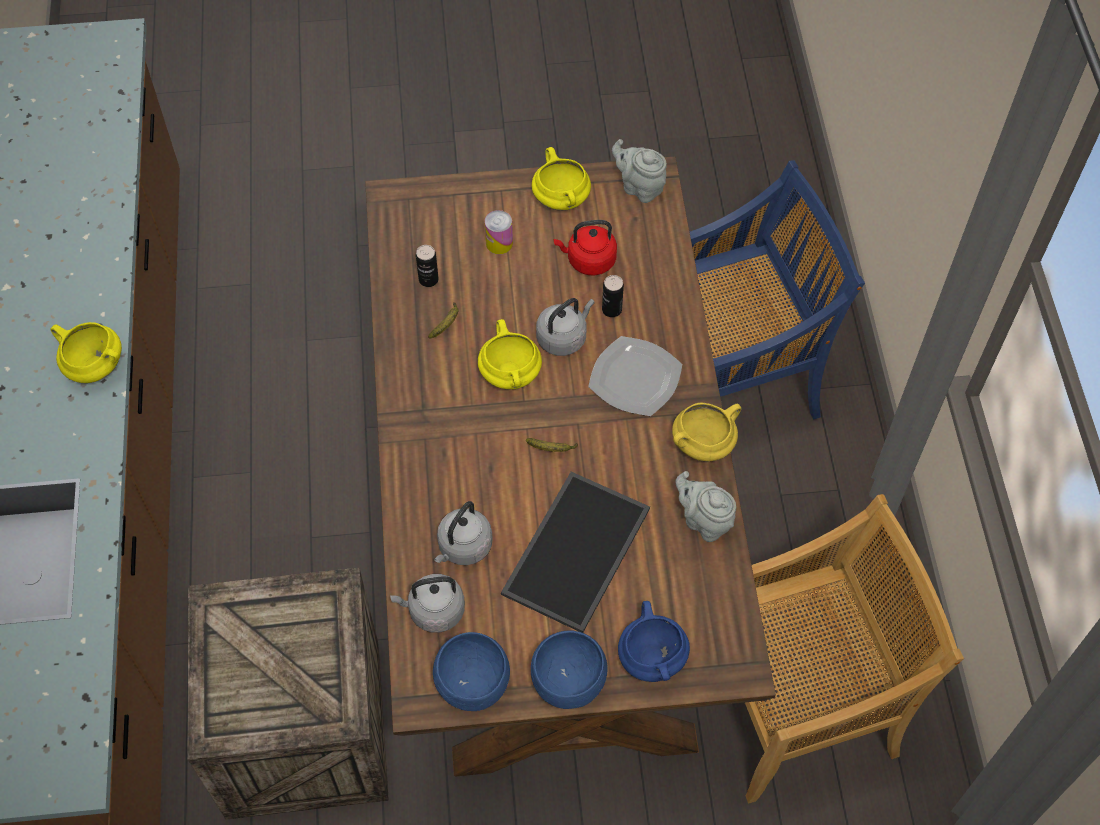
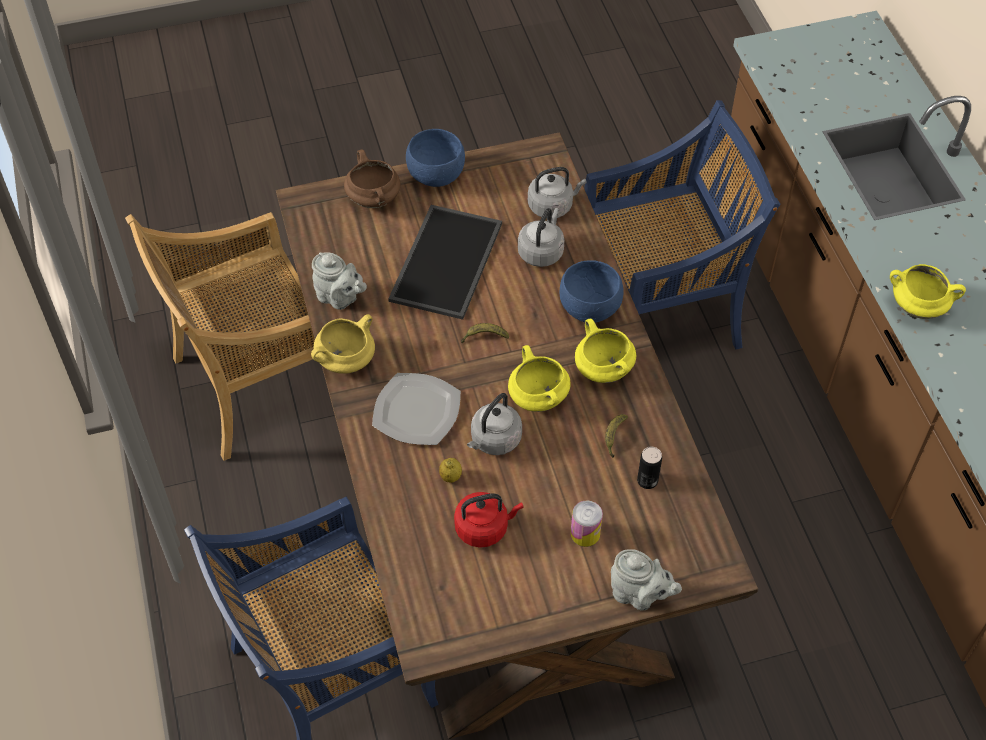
camera: 170 degrees right, 5 degrees down
(301, 726) = (660, 311): crate -> blue chair
(471, 684) = (509, 165): blue bowl -> blue bowl (590, 309)
(562, 199) = (528, 598): yellow cooking pot -> yellow cooking pot (602, 369)
(611, 309) = (450, 477): can -> lemon
(639, 187) = (442, 629): grey teapot -> grey teapot (639, 595)
(650, 657) = (374, 199): blue cooking pot -> brown cooking pot

